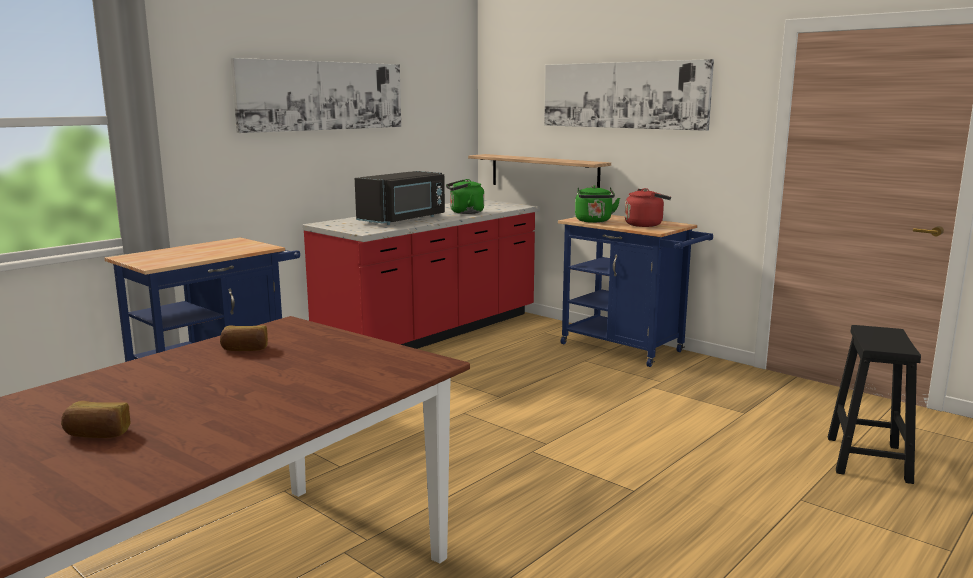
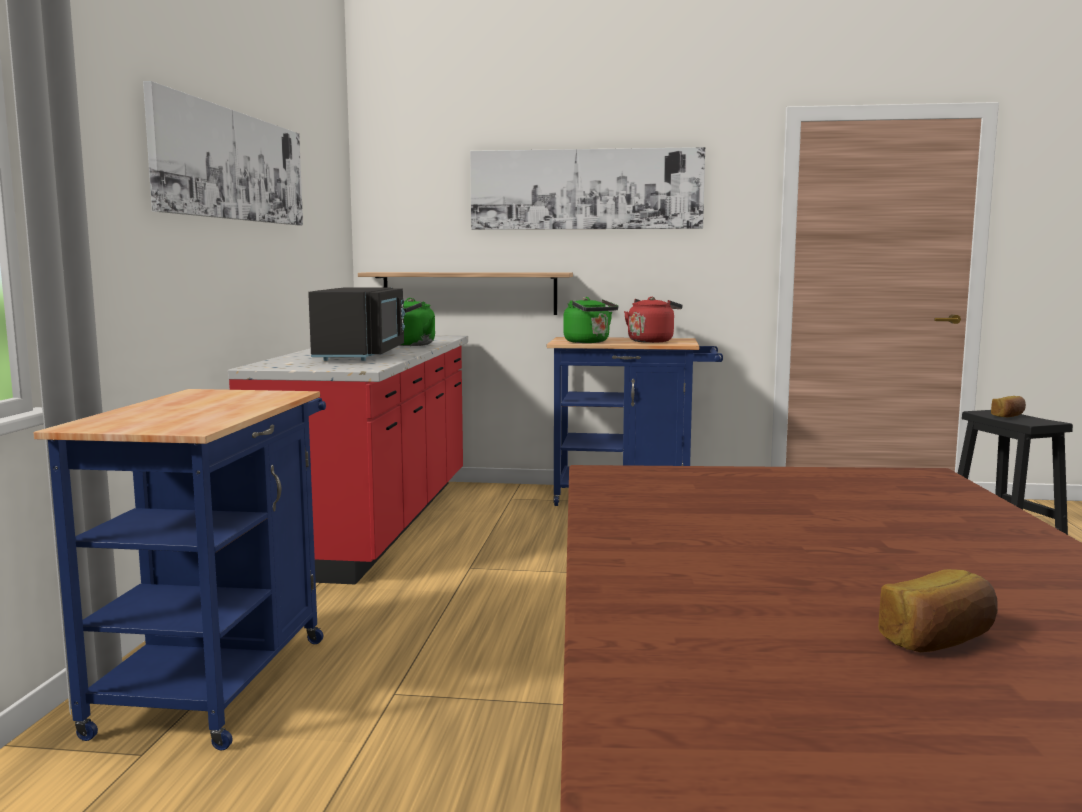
camera: 35 degrees left, 5 degrees down
(245, 349) = (675, 505): bread -> bread (1008, 416)

